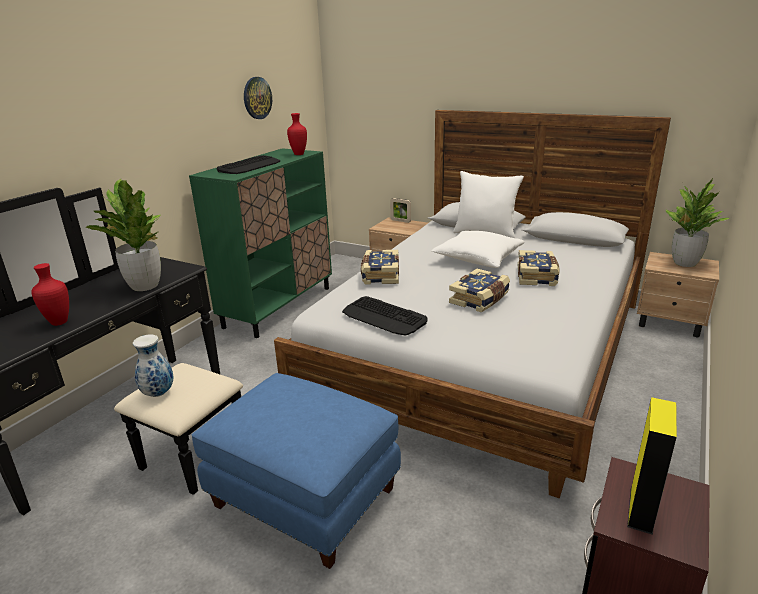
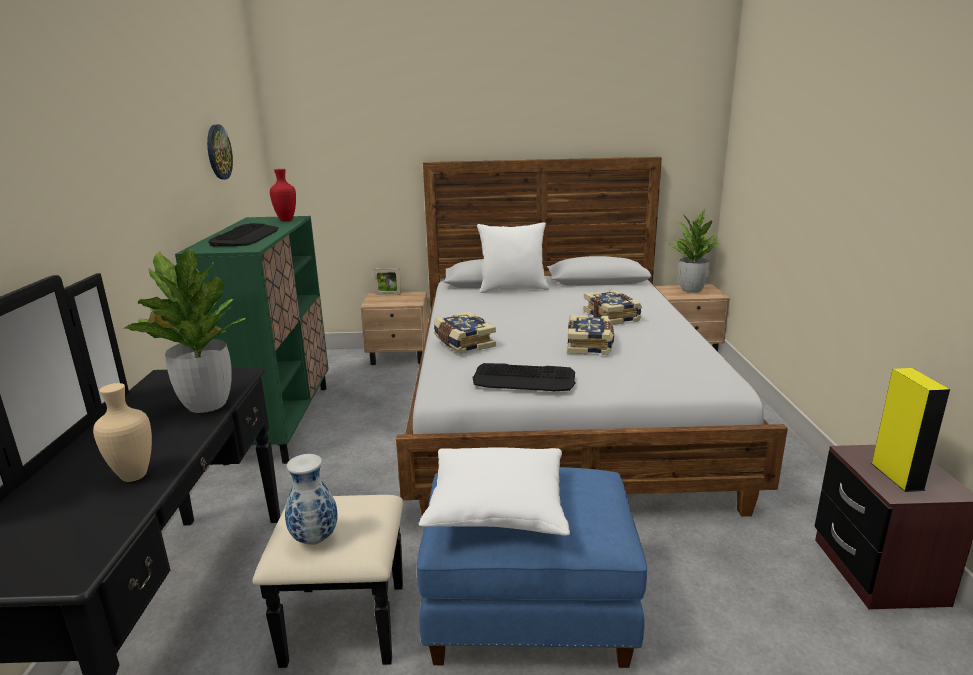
camera: 30 degrees left, 5 degrees down
(60, 322) = (134, 475): red vase -> beige vase
(478, 259) = (538, 311): white pillow -> white pillow (497, 507)

